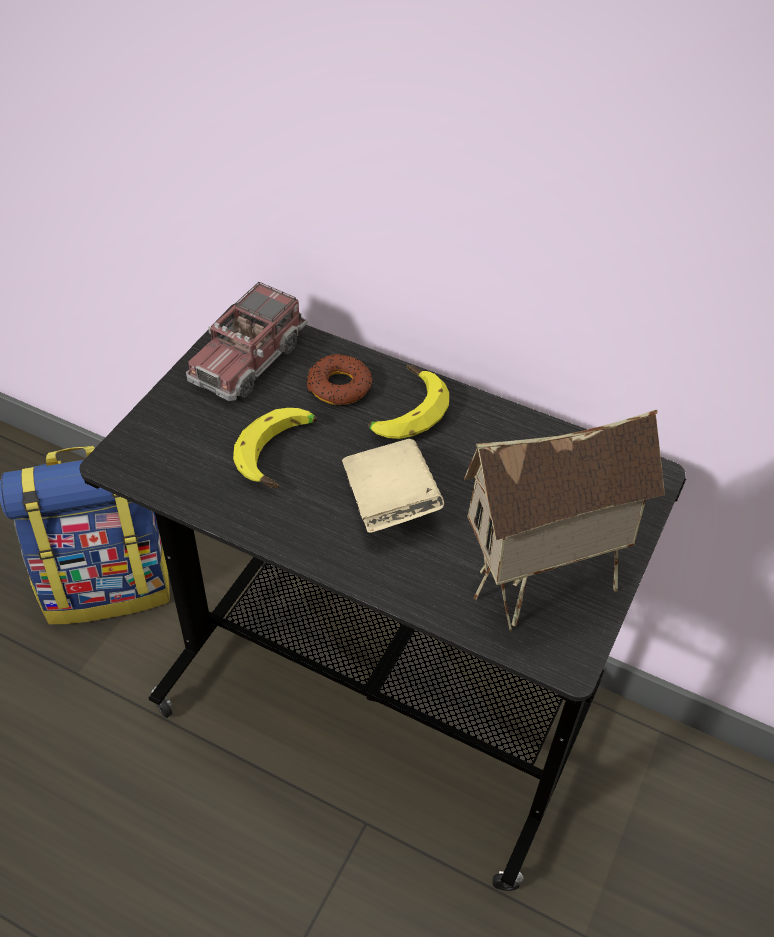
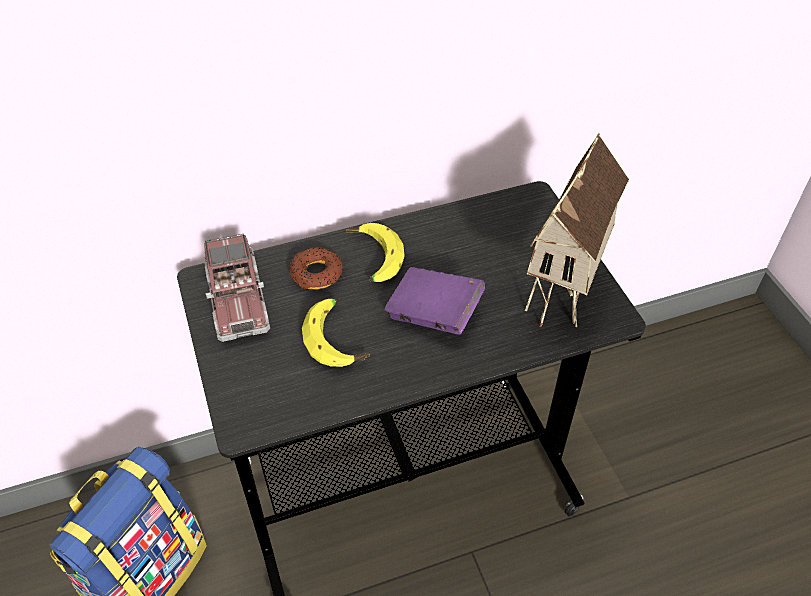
camera: 45 degrees left, 0 degrees up
(390, 503) = (434, 314): beige book -> purple book

